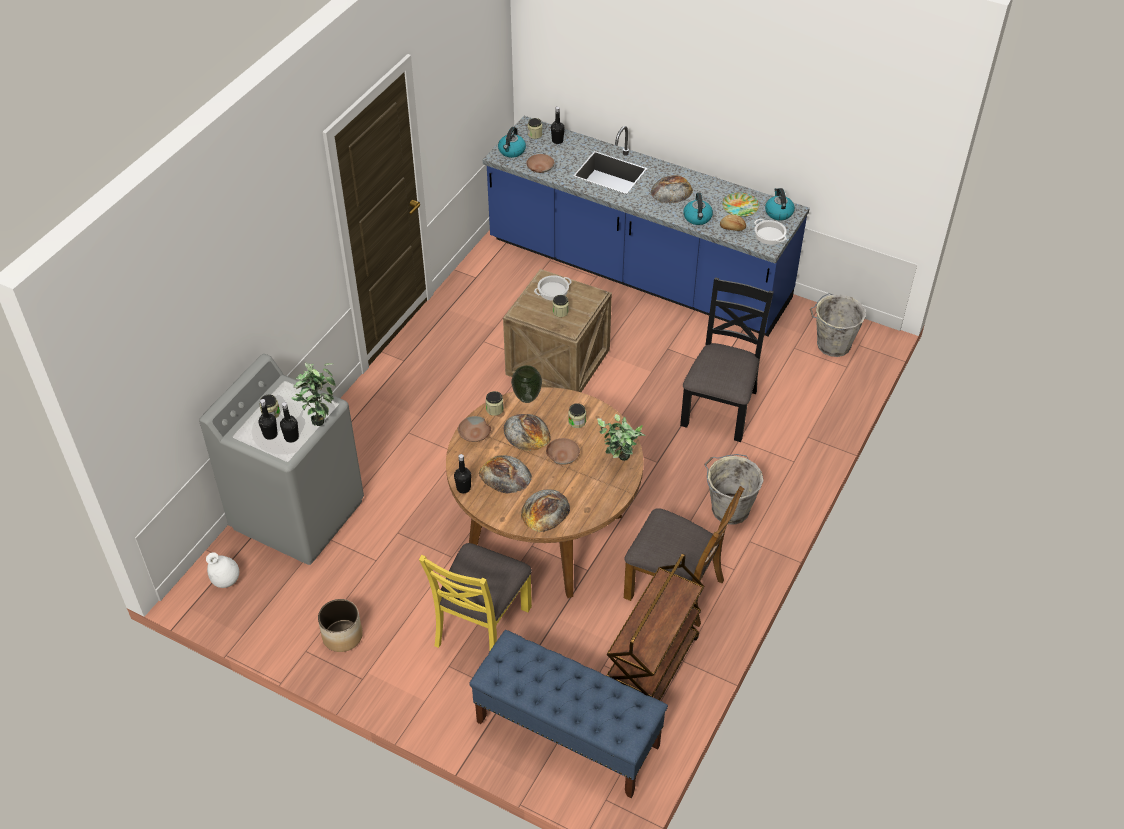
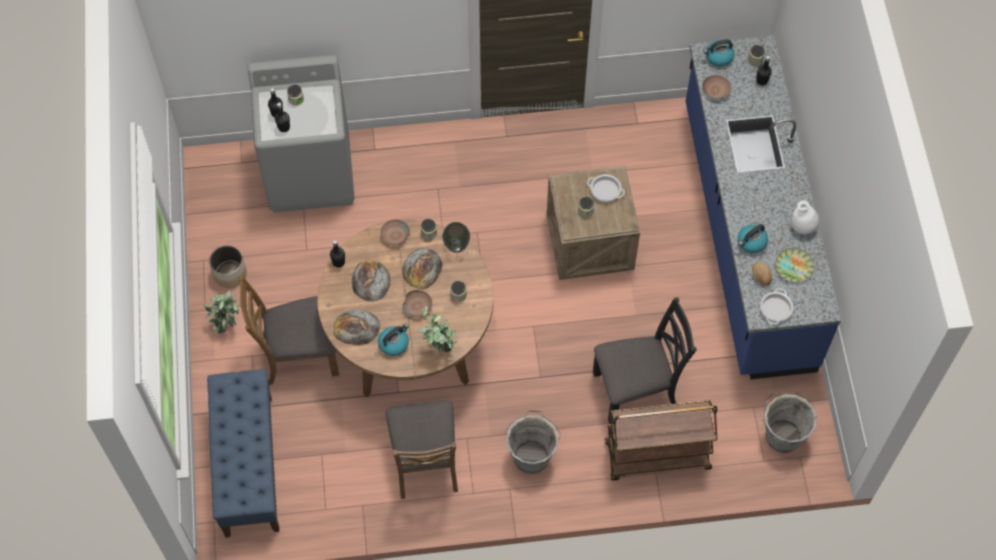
camera: 55 degrees right, 15 degrees up
(226, 581) = (223, 172): white vase -> white vase (802, 227)
(319, 417) = (315, 130): potted plant -> potted plant (227, 325)
(481, 626) = (298, 354): yellow chair -> brown chair
(652, 672) = (338, 490): brown cart -> brown cart (656, 456)
(671, 190) = (770, 203): bread -> none
(778, 212) = (812, 300): kettle -> kettle (394, 343)

